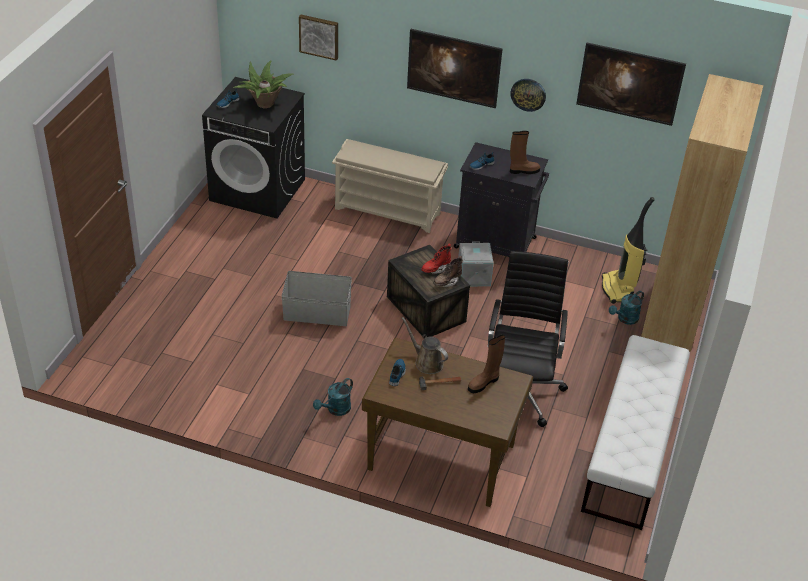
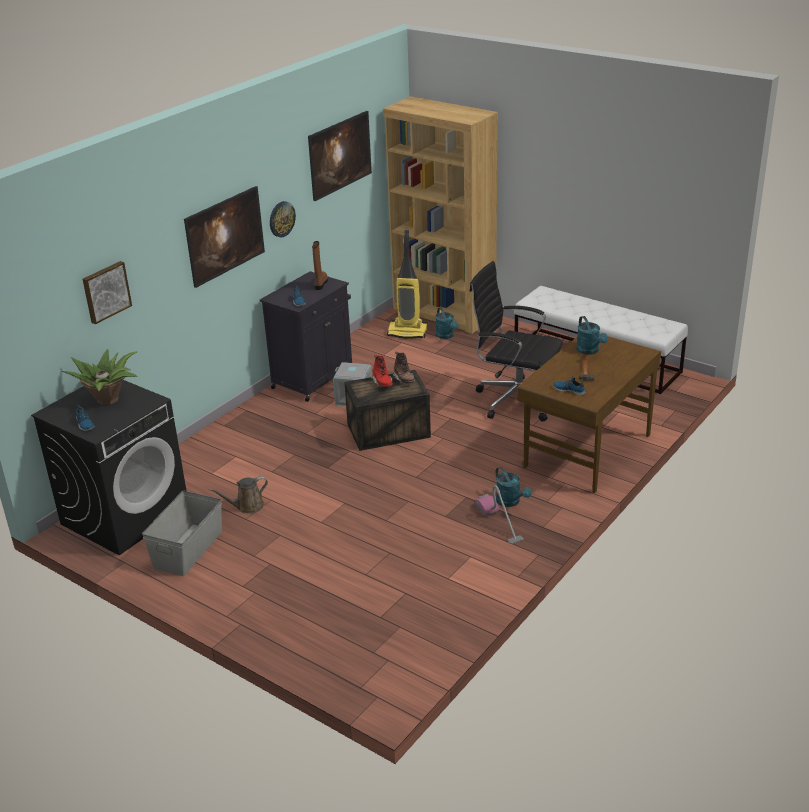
camera: 70 degrees left, 10 degrees down
(302, 405) = (499, 522): none -> vacuum cleaner
(316, 312) = (363, 497): grey storage box -> grey storage box (187, 549)
(389, 211) = (224, 431): beige shoe rack -> none
(426, 362) = (557, 374): brown watering can -> brown watering can (247, 506)
(484, 383) = (590, 351): brown boot -> turquoise watering can

